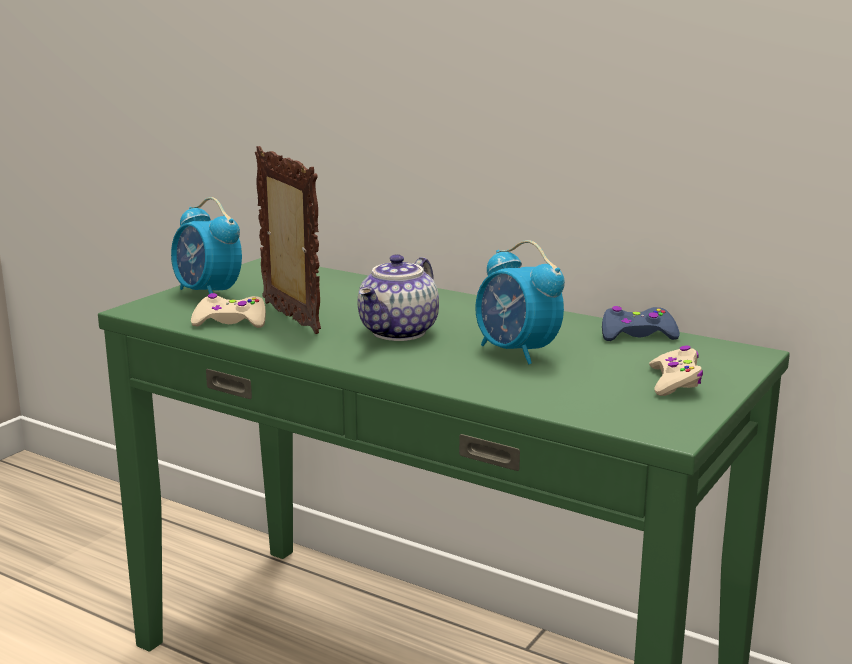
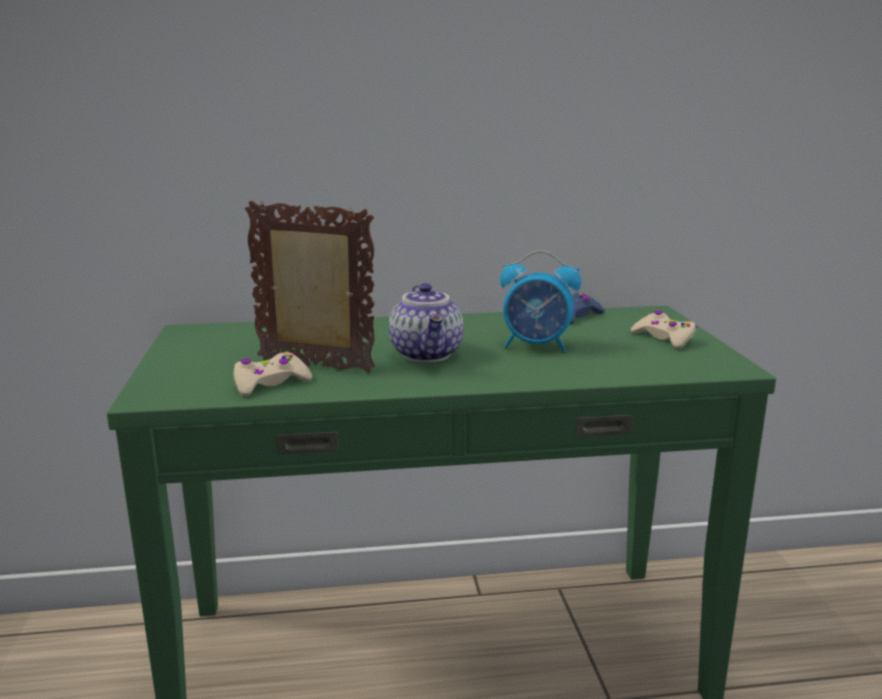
camera: 40 degrees left, 0 degrees up
(208, 293) = (188, 366): alarm clock -> none

